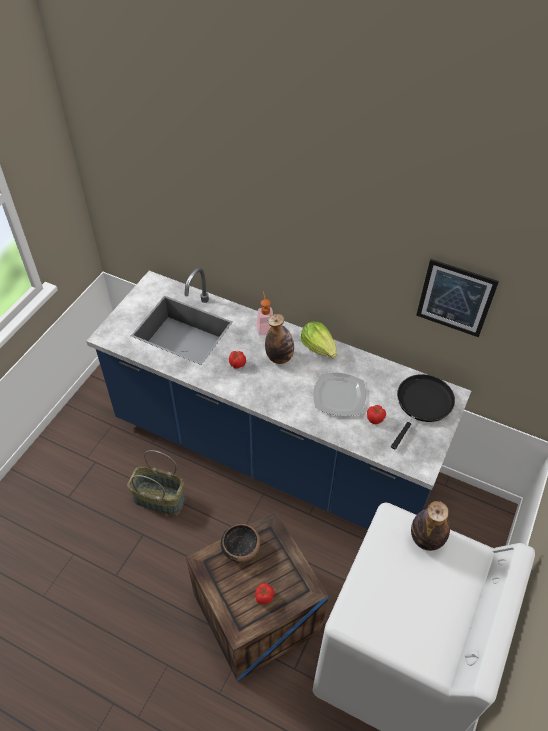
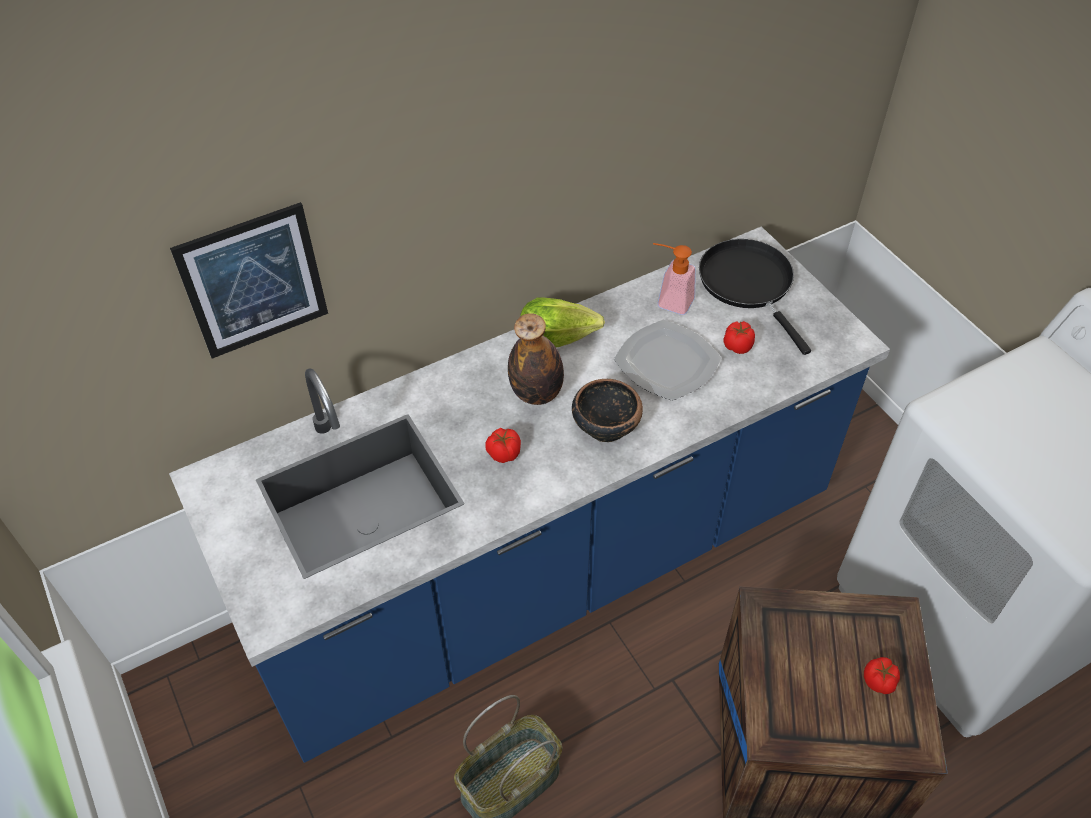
camera: 55 degrees left, 0 degrees up
(241, 548) = (778, 669): bowl -> bowl (605, 425)
(265, 326) = (456, 378): soap dispenser -> soap dispenser (669, 300)
(426, 539) = (997, 391): bottle -> none
(455, 298) = (721, 96): picture -> picture (254, 281)

